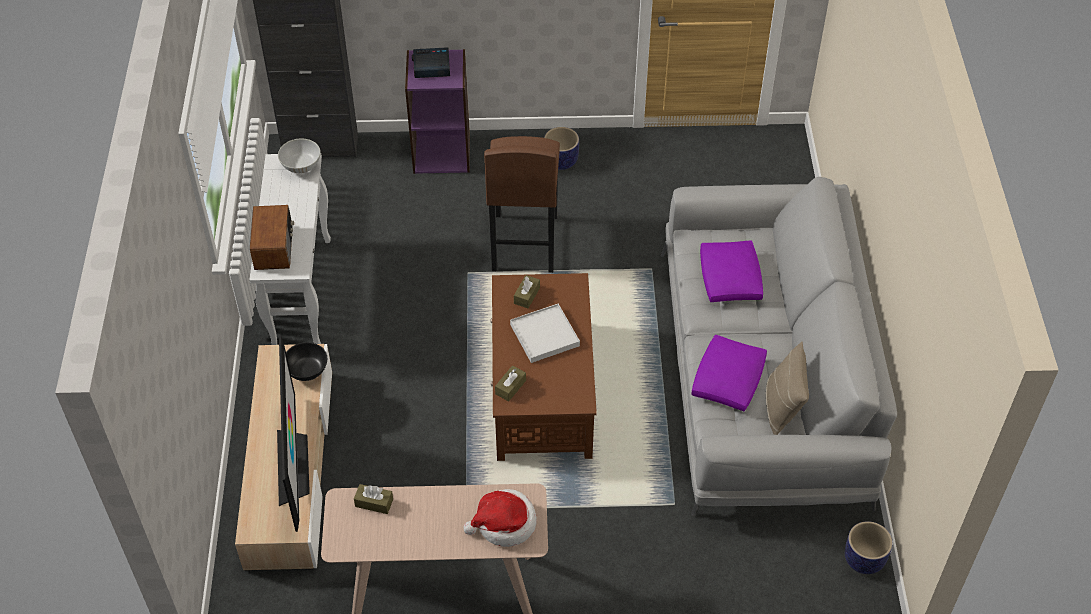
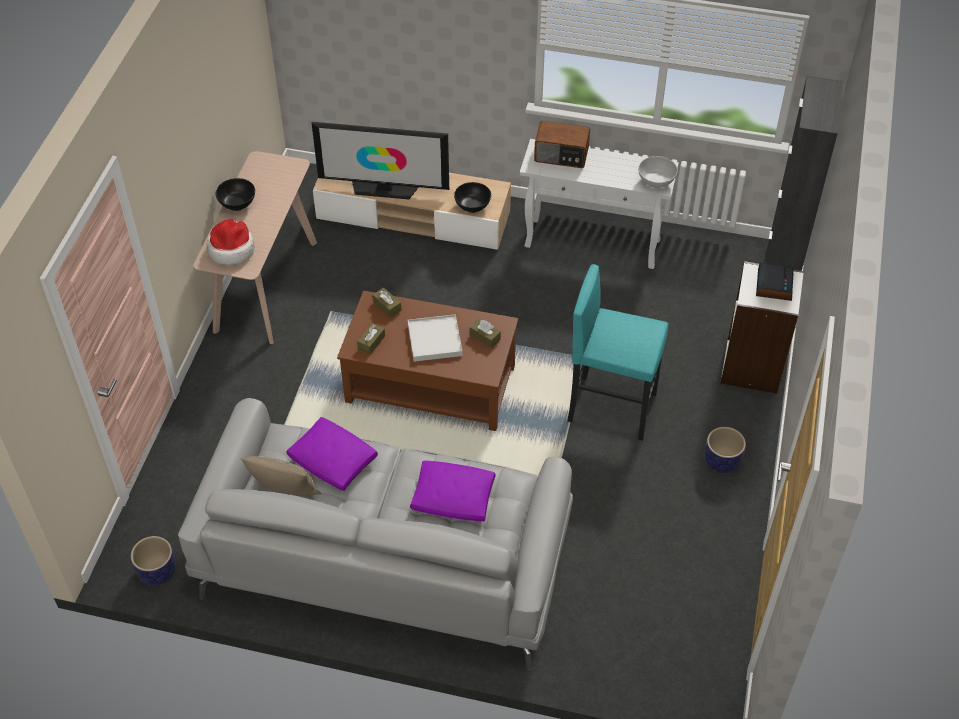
camera: 105 degrees right, 0 degrees up
(374, 503) = (286, 182): brown tissue box -> brown tissue box (371, 342)
(425, 543) = (238, 204): none -> black bowl
(442, 153) = (753, 366): purple bookcase -> white bookcase
(523, 243) = (612, 407): brown stool -> turquoise stool

